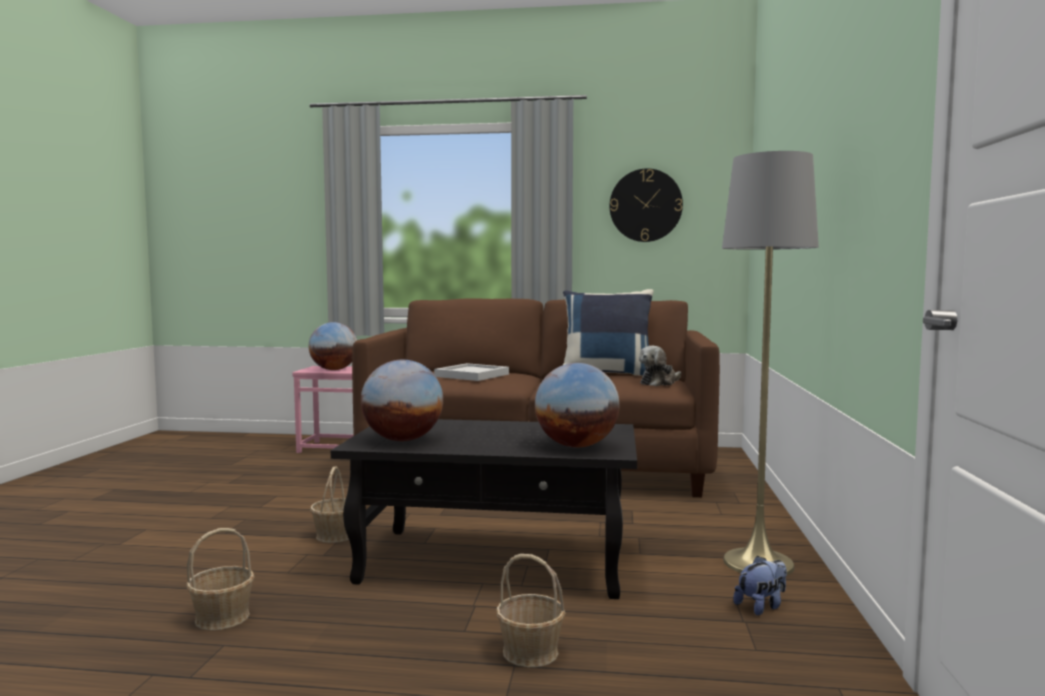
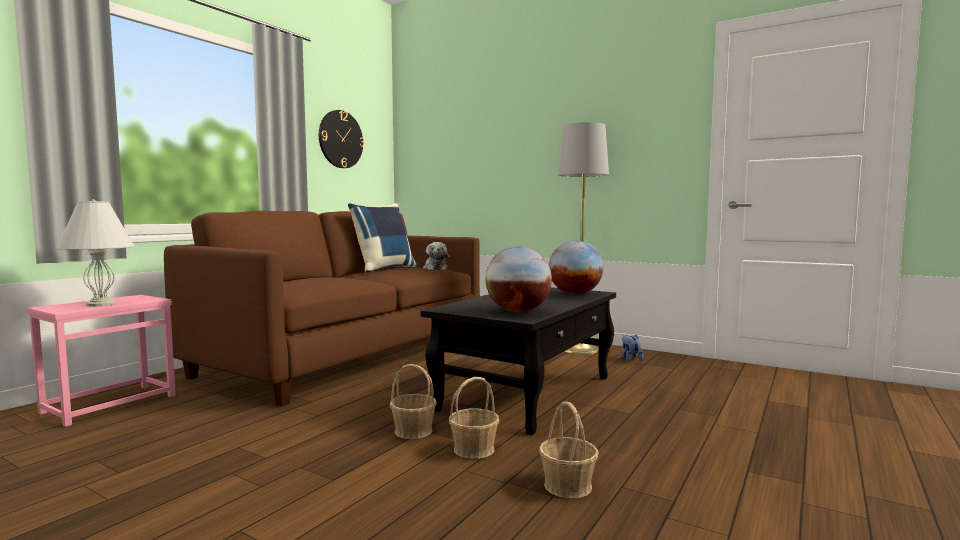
camera: 65 degrees left, 0 degrees up
(334, 370) = (100, 304): globe -> white table lamp
(472, 375) = (326, 280): white tray -> none
(530, 652) = (664, 403): basket -> basket (474, 449)

